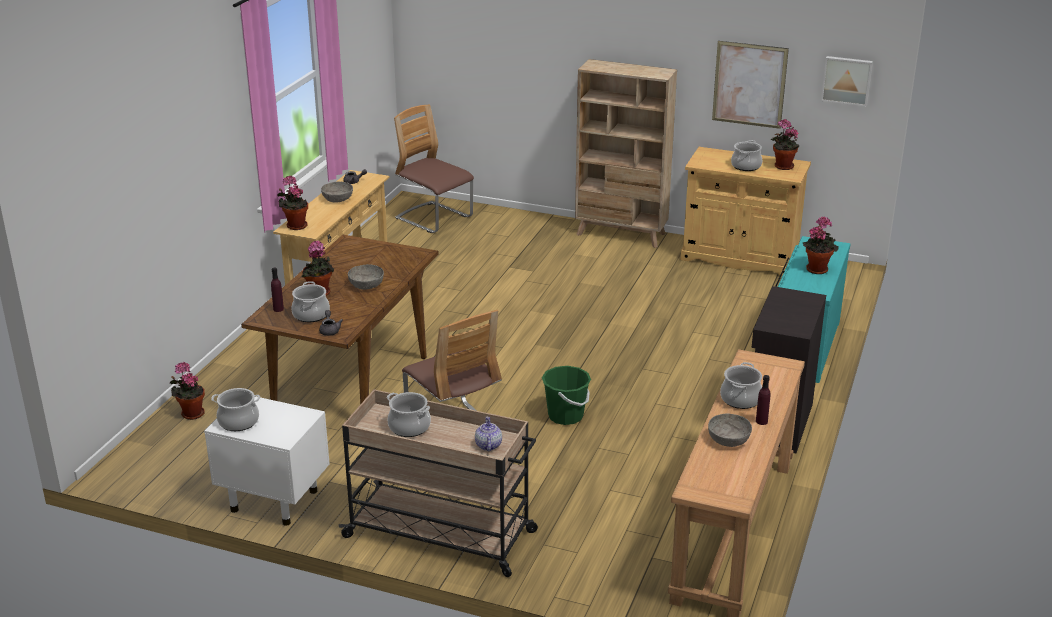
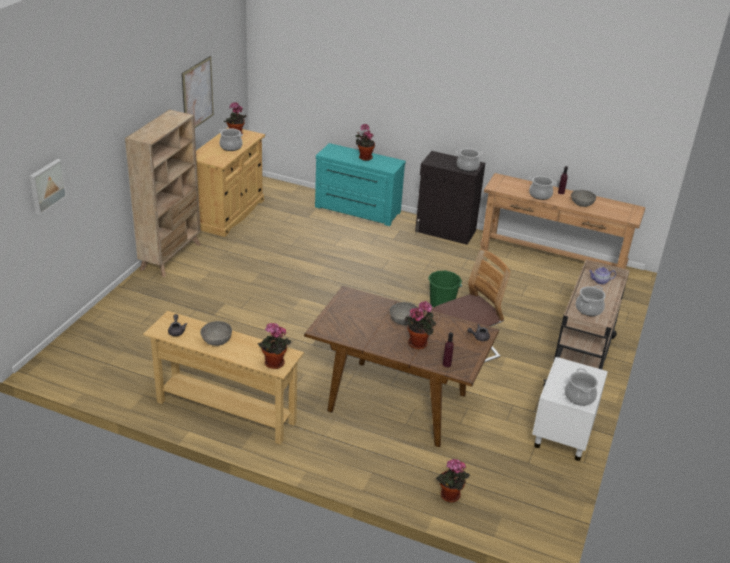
camera: 90 degrees left, 5 degrees up
(311, 315) = (455, 347): cooking pot -> cooking pot (467, 167)
(434, 218) = (97, 352): chair -> none
(847, 80) = (233, 60): picture -> picture (46, 185)

